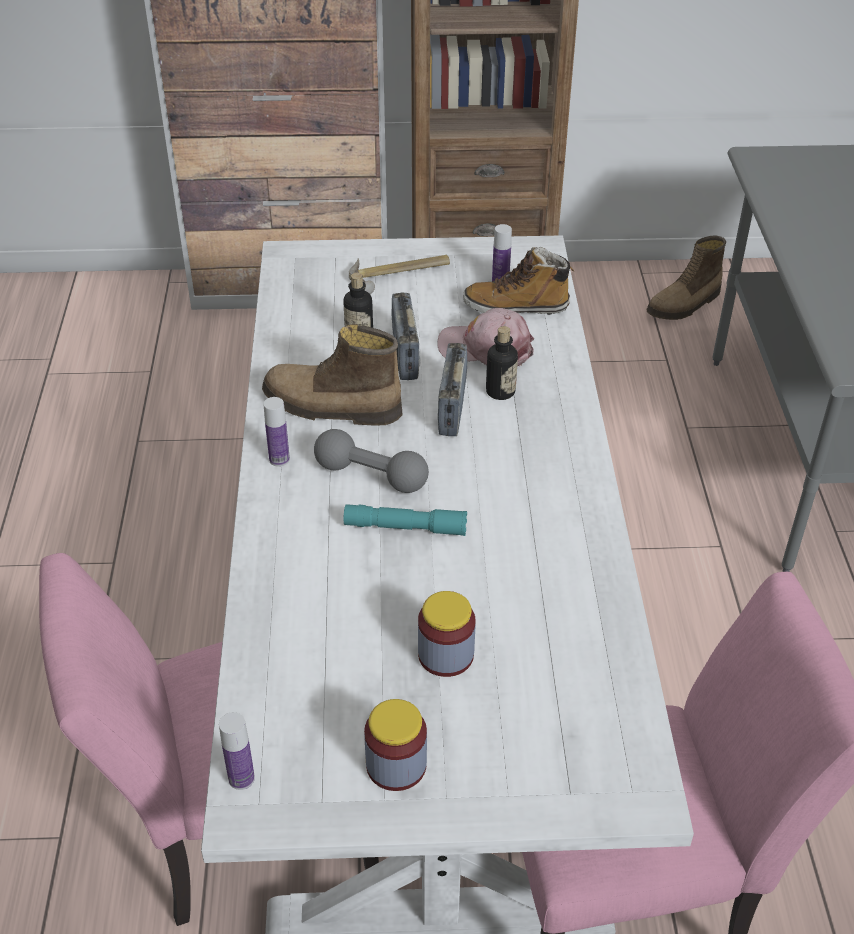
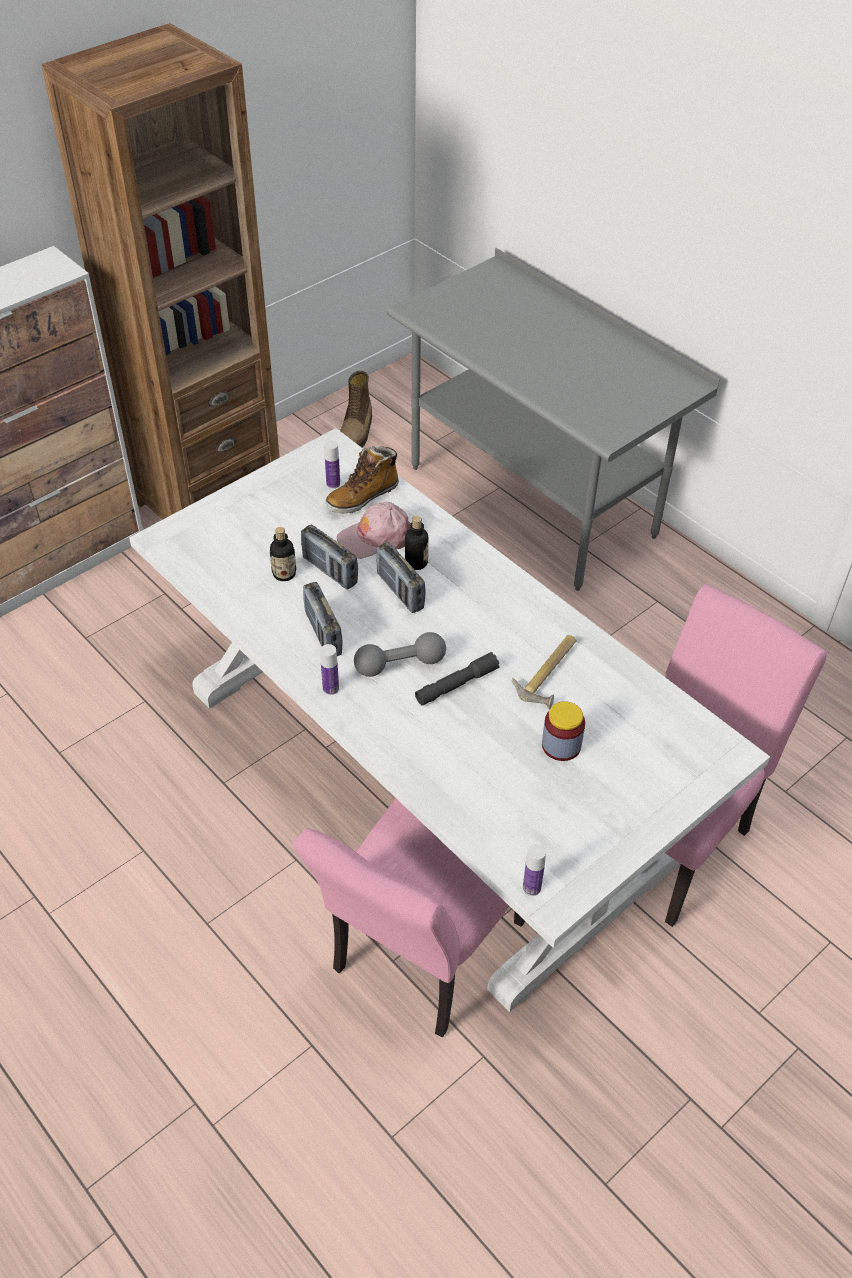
camera: 40 degrees left, 5 degrees up
(331, 407) = (323, 634): boot -> radio
(396, 765) = (602, 822): jar -> none
(400, 276) = (261, 514): hammer -> hammer (551, 674)
(405, 527) = (456, 685): turquoise flashlight -> grey flashlight

